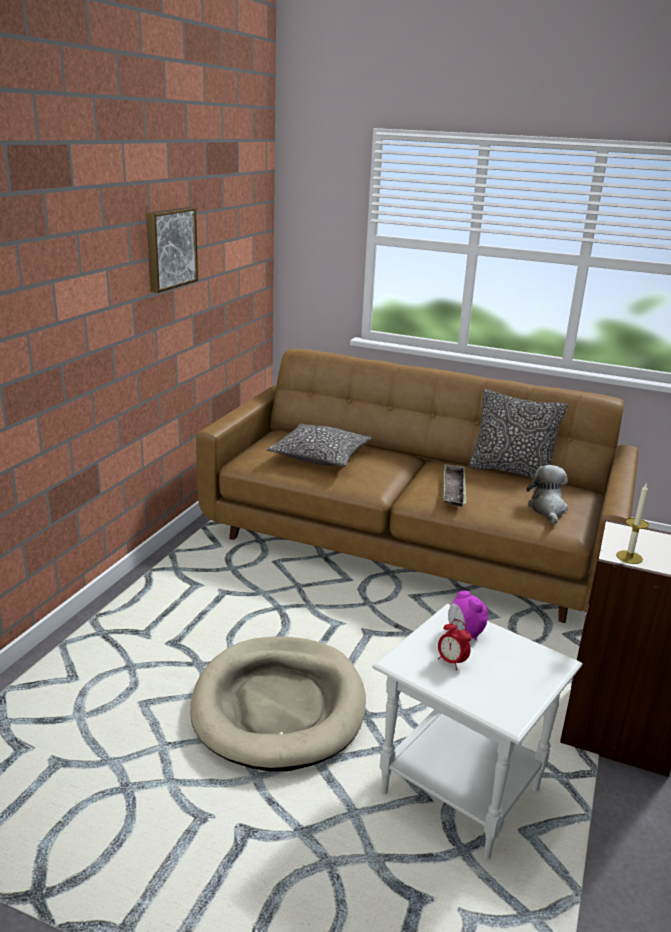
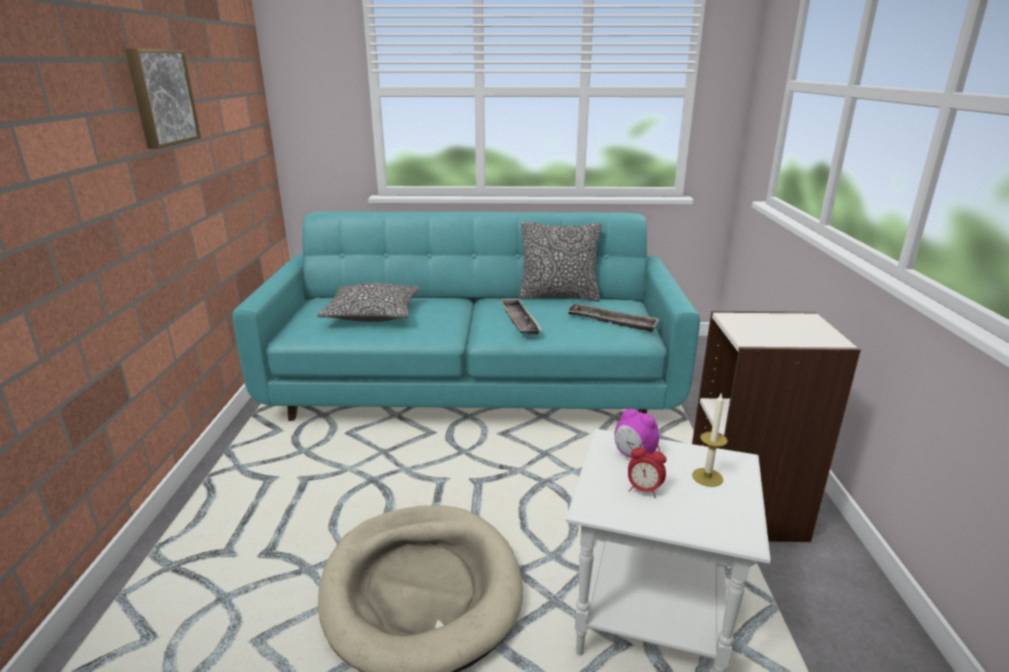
camera: 20 degrees left, 0 degrees up
(411, 542) = (474, 383): brown sofa -> turquoise sofa
(547, 509) = (611, 322): plush toy -> tray
(629, 557) = (762, 339): candle -> candle (707, 477)

